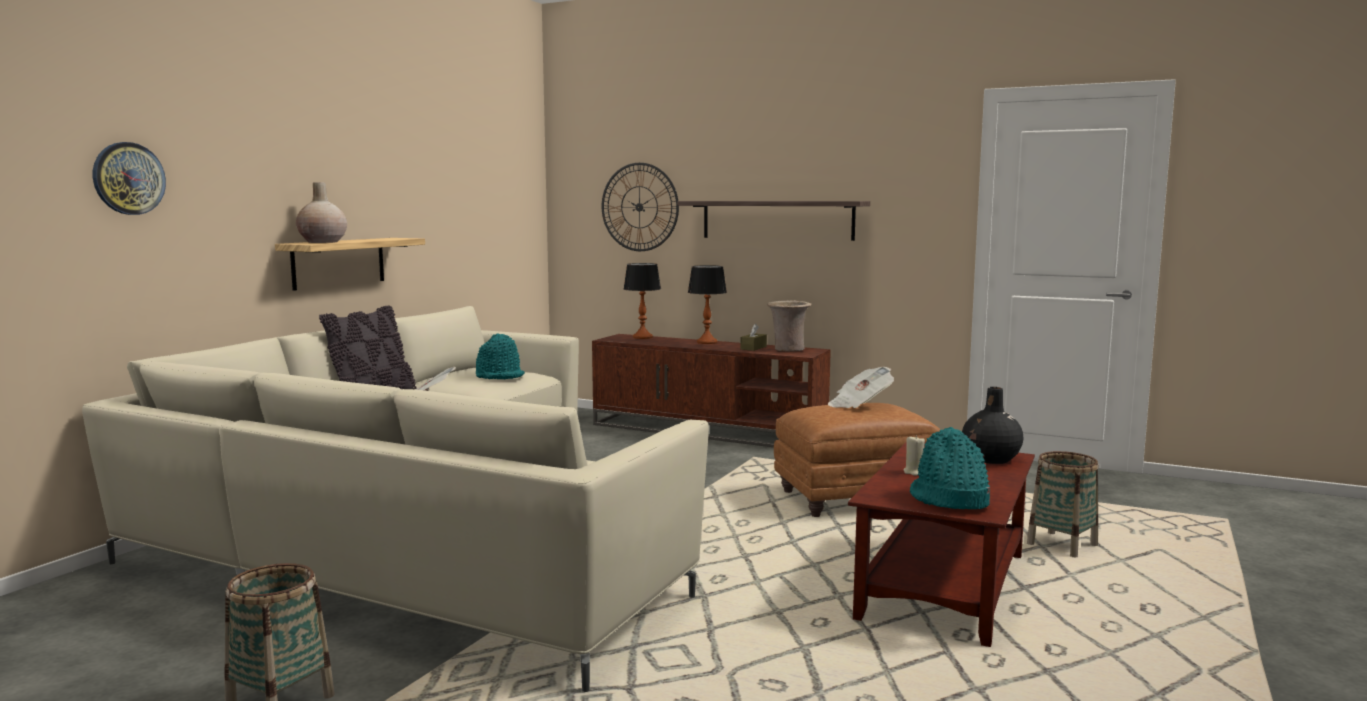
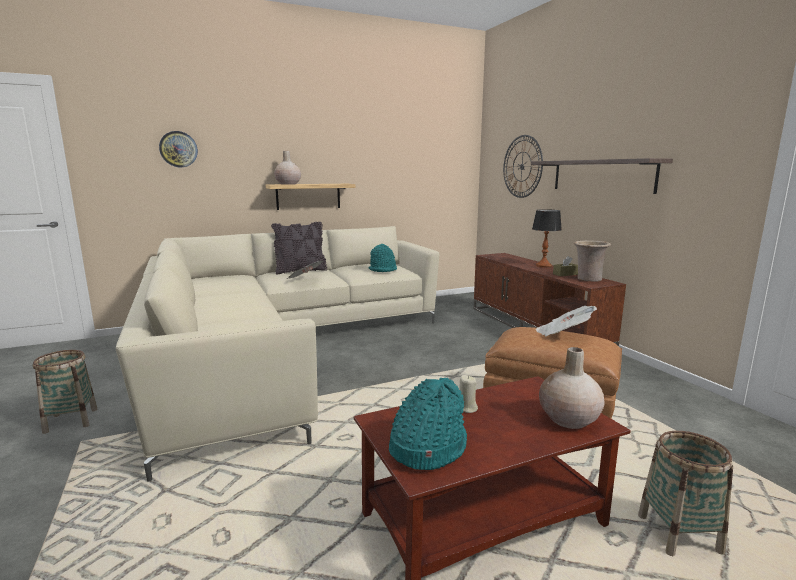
camera: 40 degrees right, 5 degrees up
(642, 337) = (511, 257): table lamp -> none
(991, 459) = (568, 419): black vase -> beige vase

